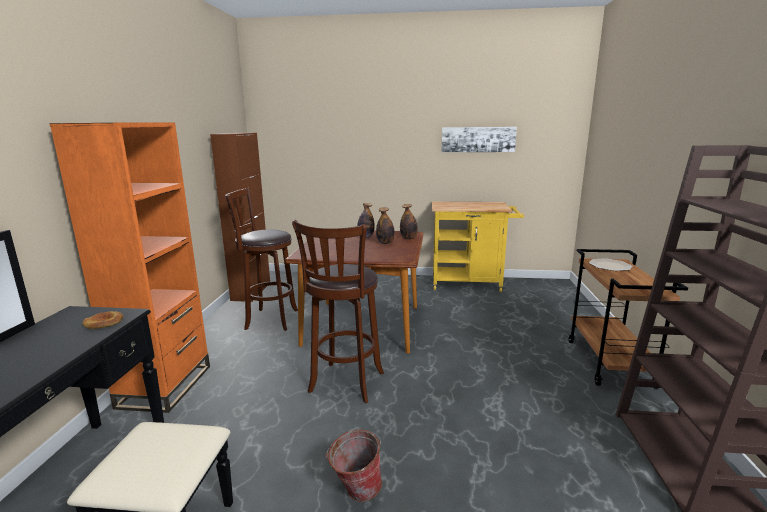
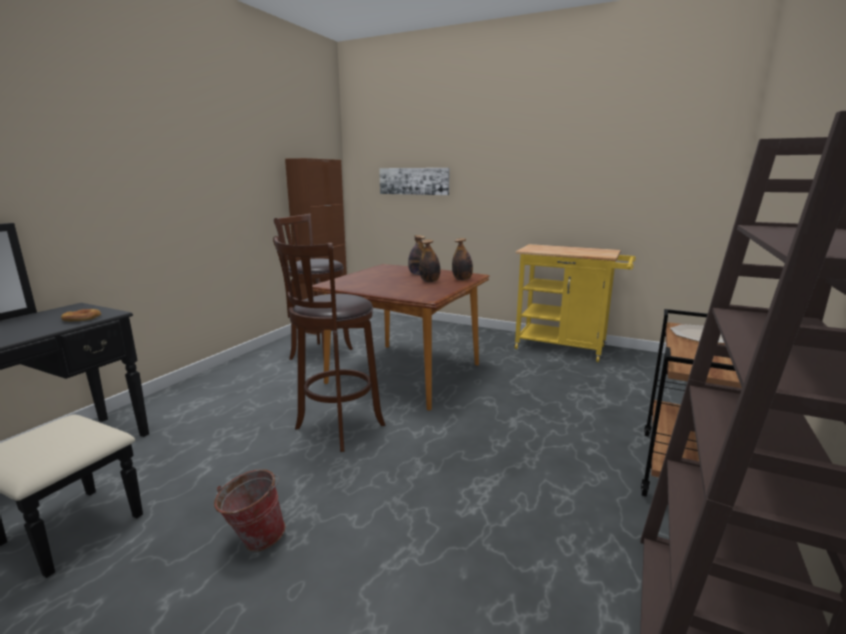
camera: 20 degrees right, 0 degrees up
(165, 386) = (182, 397): orange bookcase -> none
(478, 139) = (590, 169): picture -> picture (414, 181)

